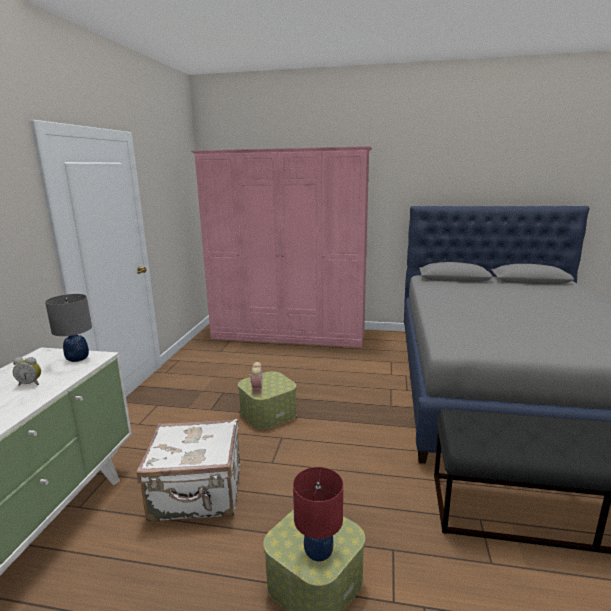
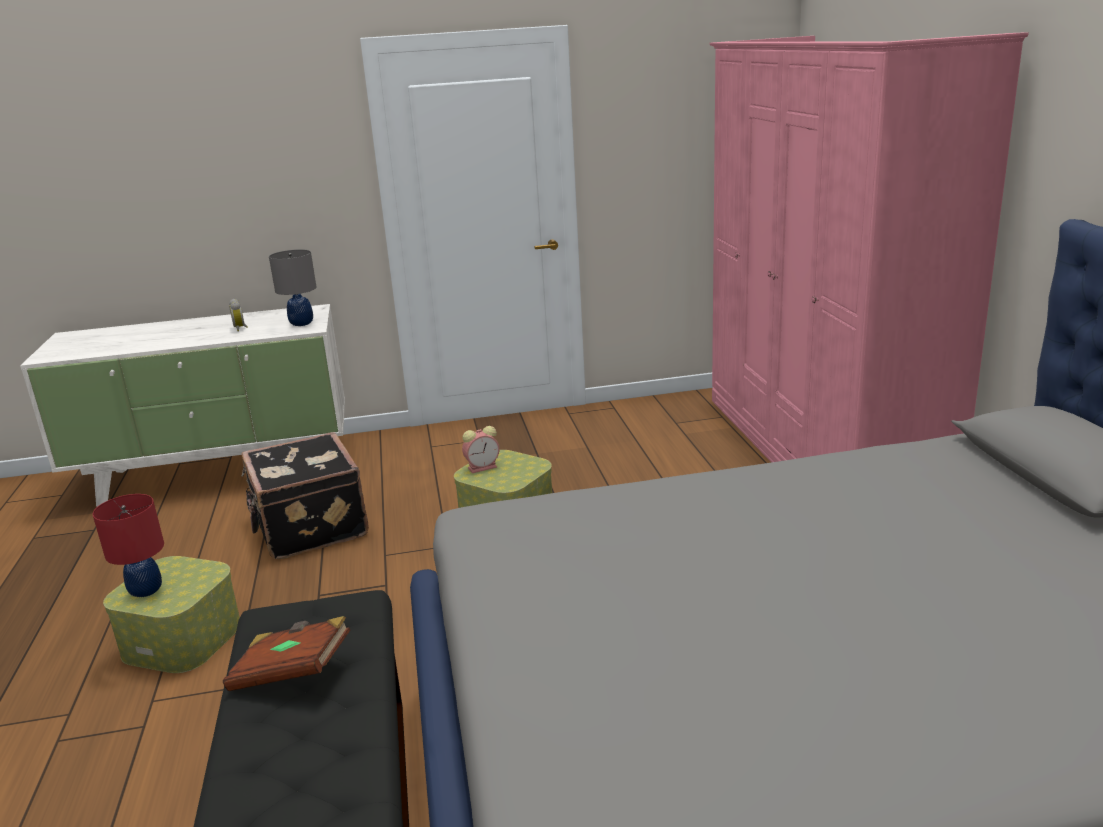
camera: 70 degrees right, 5 degrees up
(197, 494) = (308, 527): white suitcase -> black suitcase
(523, 438) = (292, 672): none -> brown book

